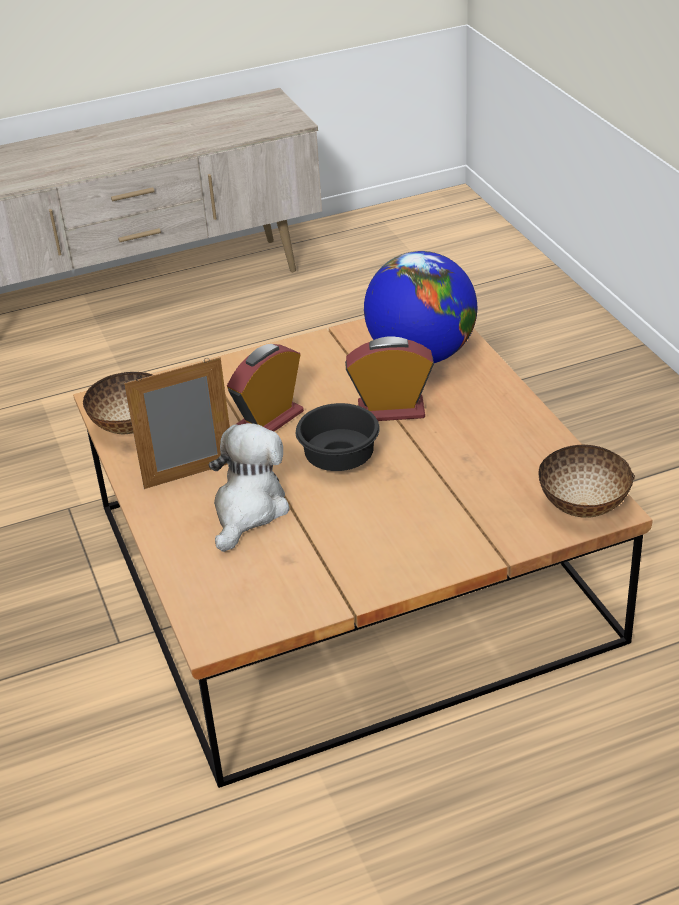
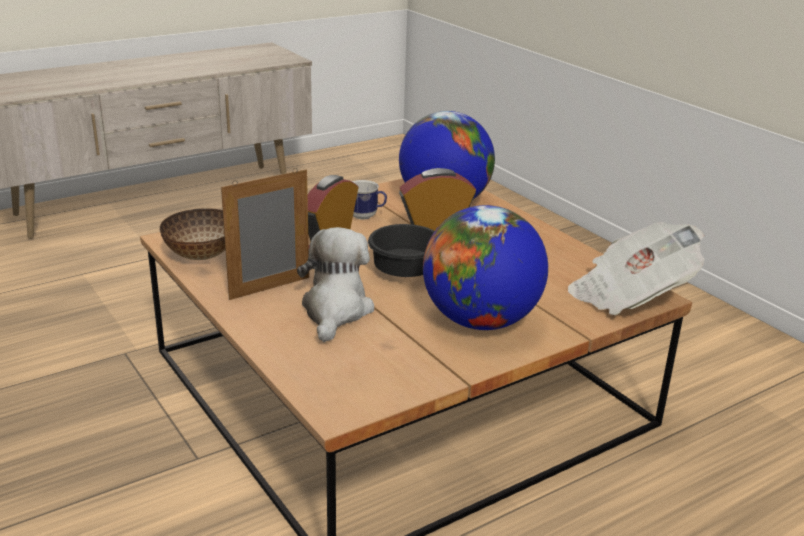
camera: 15 degrees left, 10 degrees down
(324, 373) = (367, 216): none -> mug
(398, 533) = (480, 321): none -> globe
(582, 507) = (630, 296): bowl -> newspaper

